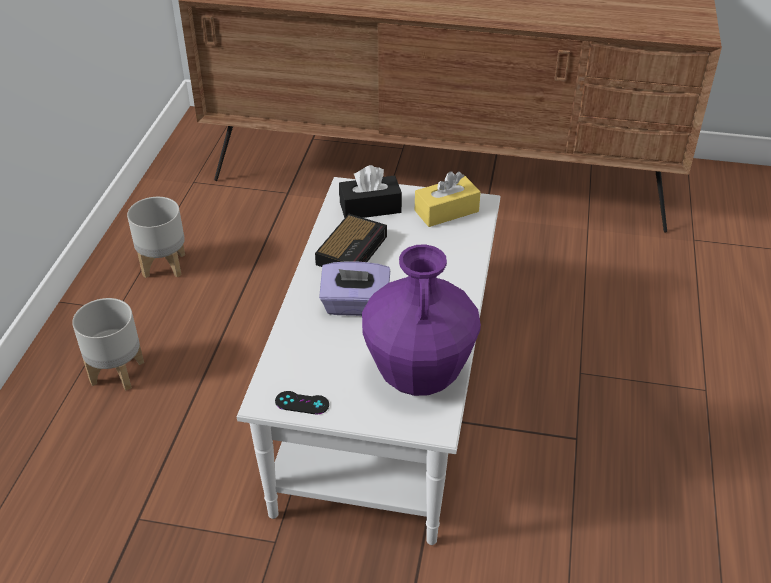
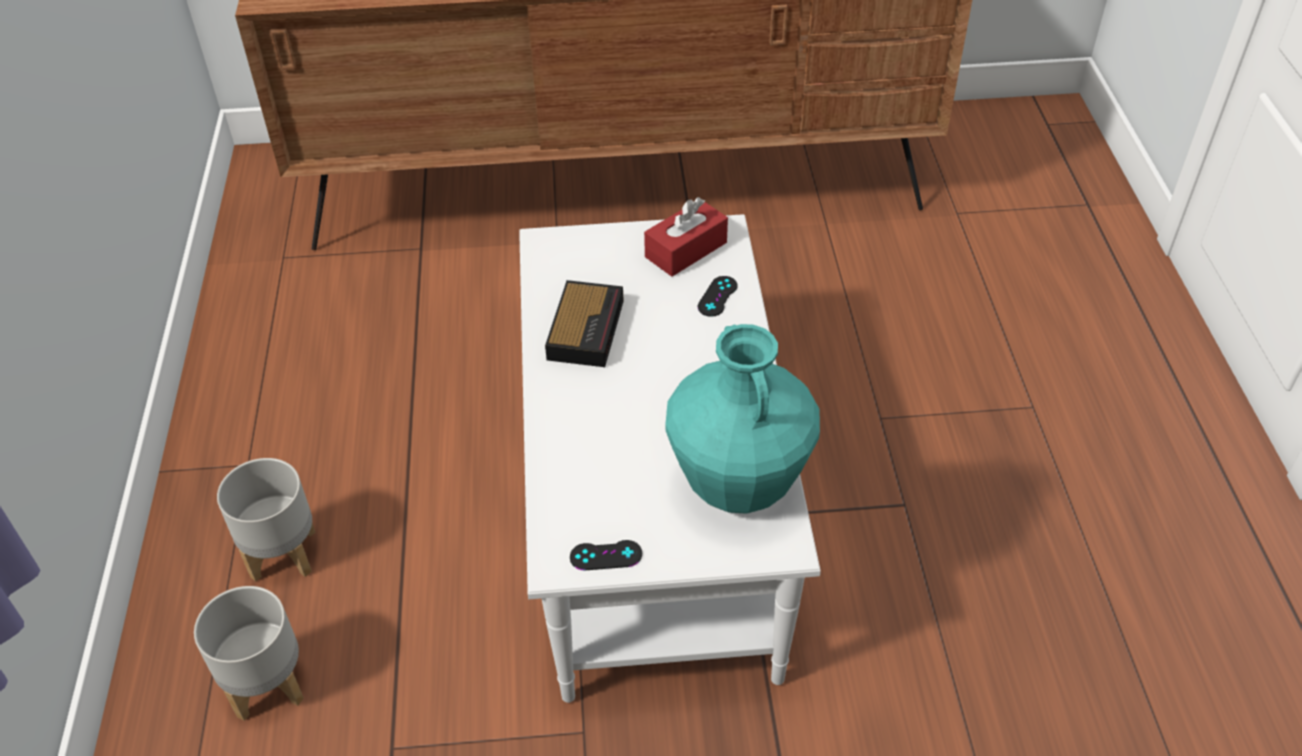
camera: 15 degrees left, 5 degrees up
(164, 264) = (288, 386): grey planter -> grey planter (267, 683)
(355, 305) = (621, 406): purple tissue box -> none
(370, 207) = (586, 264): black tissue box -> none
(419, 377) = (739, 486): purple vase -> turquoise vase
(446, 211) = (686, 250): yellow tissue box -> red tissue box
(456, 246) = (717, 296): none -> black game controller

